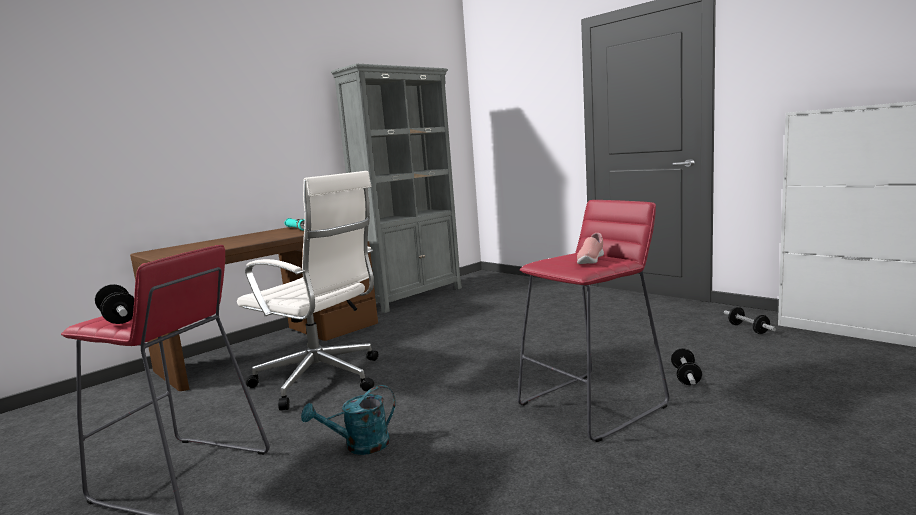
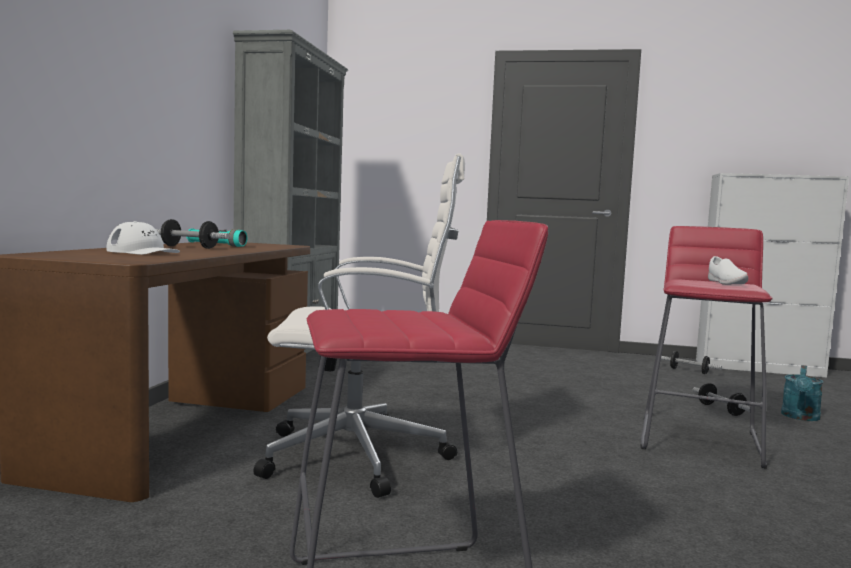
camera: 35 degrees left, 5 degrees down
(119, 318) = (391, 325): dumbbell -> dumbbell (189, 247)
(213, 244) = (143, 252): none -> white cap
(359, 446) = (567, 515): turquoise watering can -> turquoise watering can (800, 417)
(590, 261) = (725, 283): pink shoe -> white shoe

